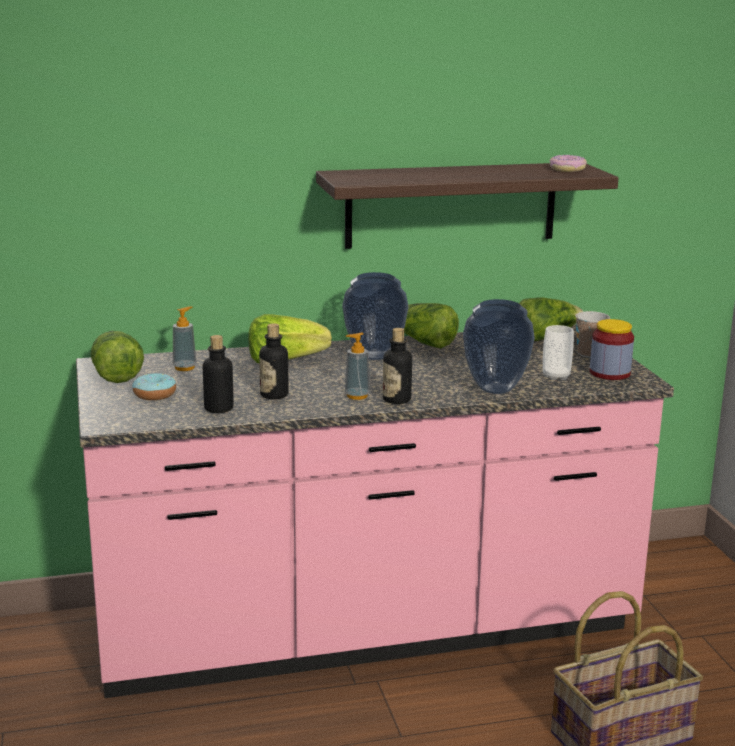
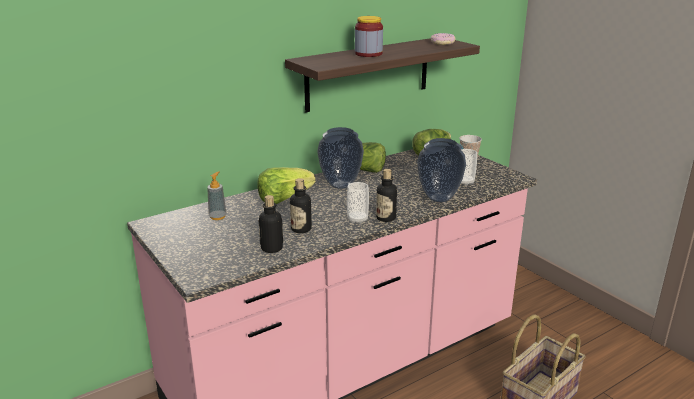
camera: 20 degrees left, 5 degrees up
(115, 374) = (170, 231): lettuce -> none
(154, 395) = (214, 244): donut -> none
(357, 396) = (357, 219): soap dispenser -> cup
(610, 373) = (493, 174): jar -> jar (368, 54)

